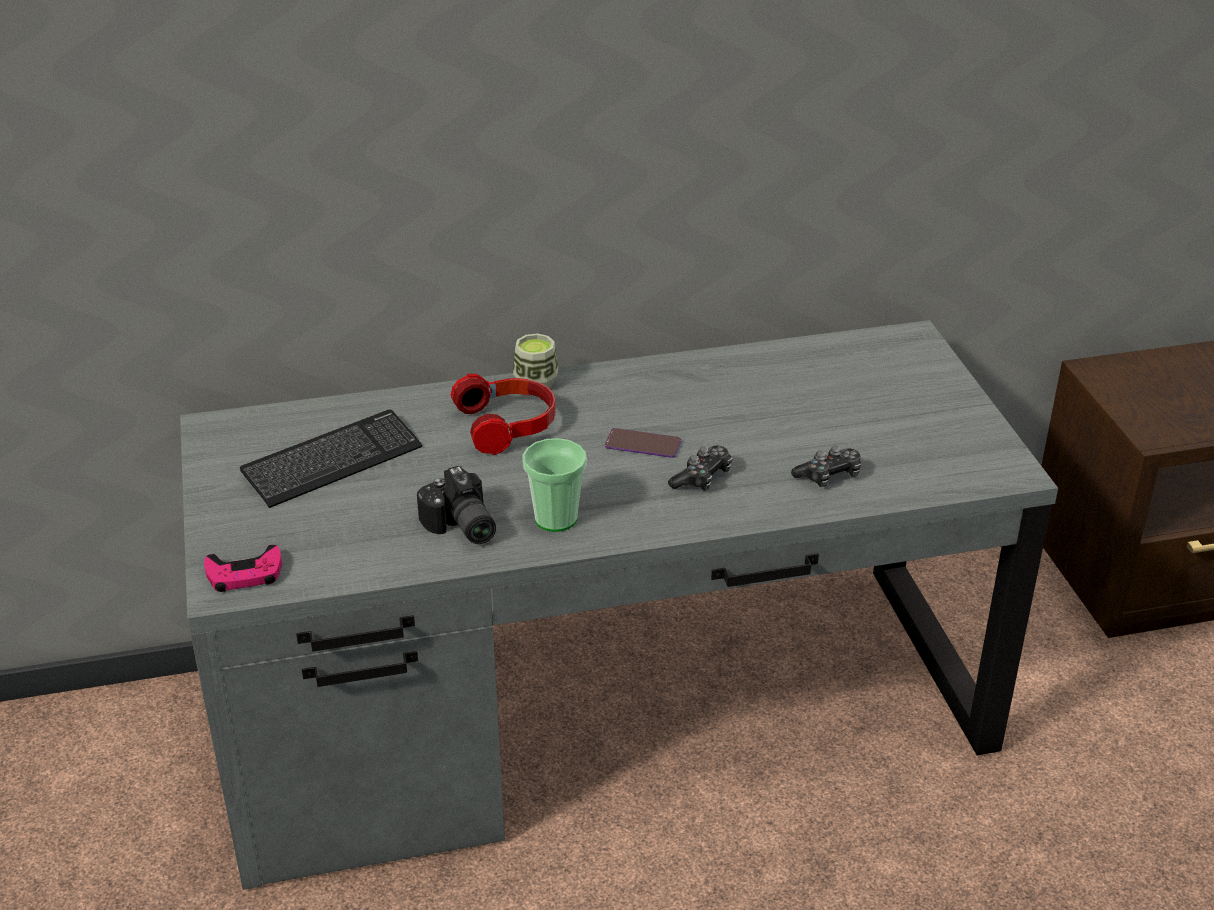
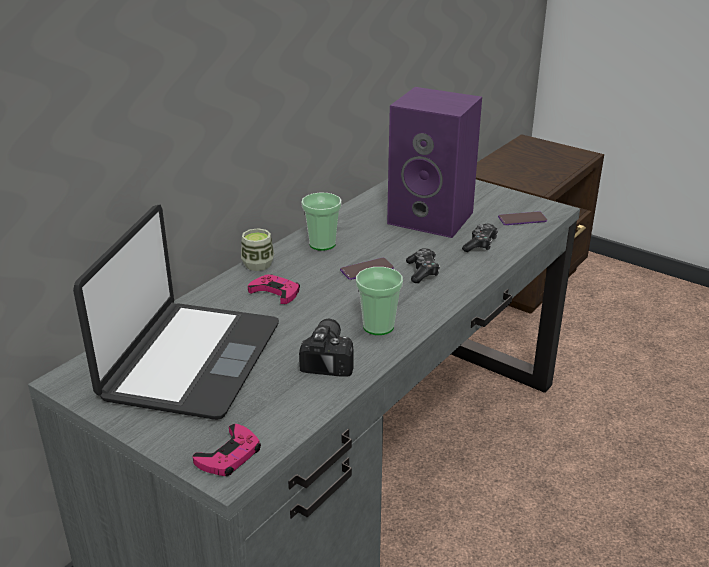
camera: 40 degrees left, 5 degrees down
(332, 461) = (190, 360): keyboard -> laptop
(460, 527) = (330, 357): camera -> camera turned 105 degrees counterclockwise
(508, 425) = (275, 292): headphones -> pink game controller
(639, 388) = (322, 244): none -> cup
(825, 412) = (433, 218): none -> purple speaker
(943, 467) = (522, 219): none -> phone

